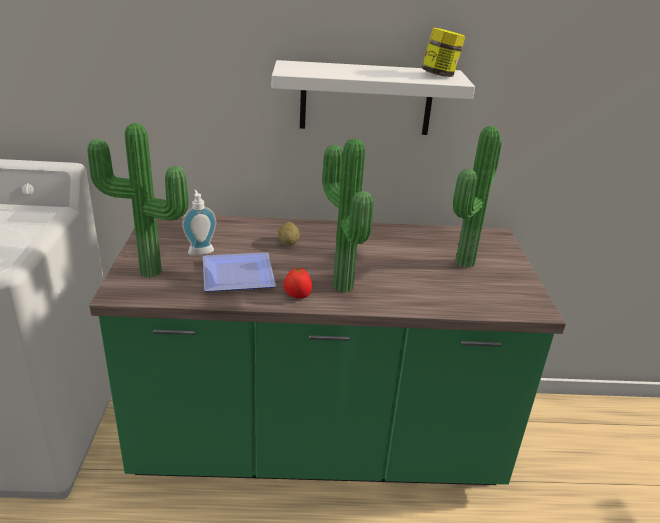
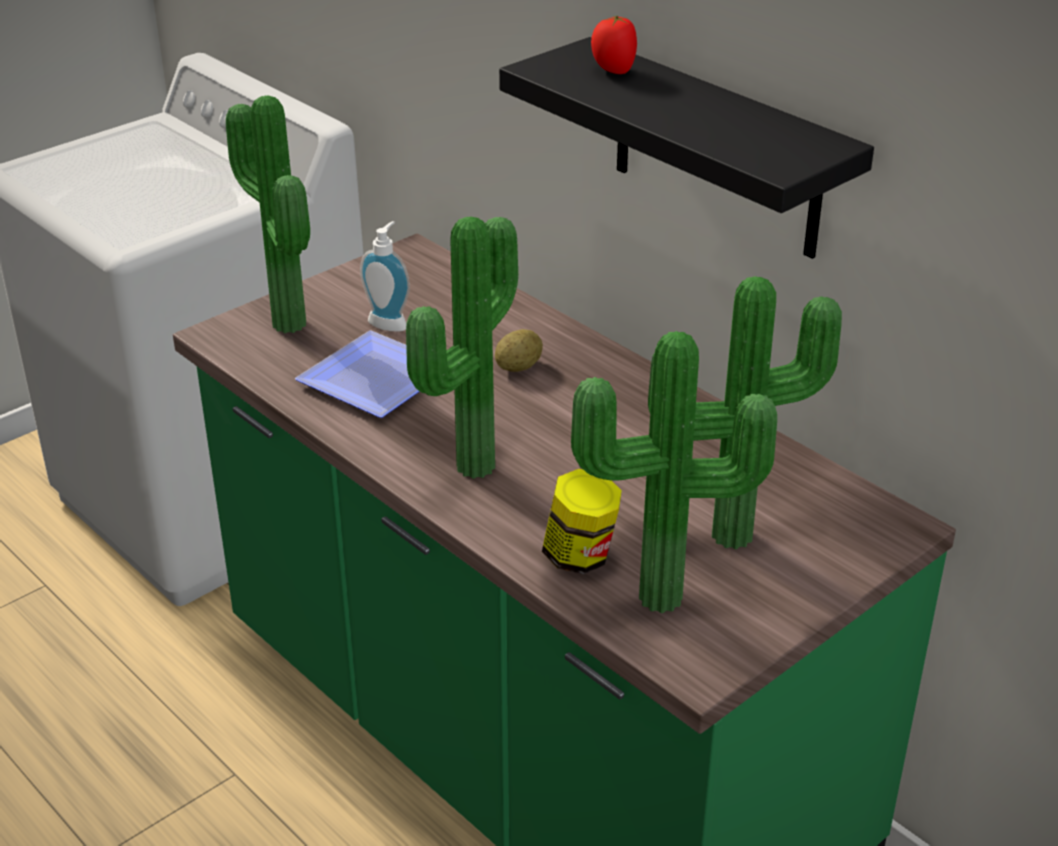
camera: 50 degrees right, 5 degrees up
(297, 296) = (393, 447): tomato -> tomato (613, 71)
(366, 99) = (717, 150): white shelf -> black shelf
(439, 75) = (785, 145): jar -> jar (580, 557)
(490, 296) = (663, 604): none -> potted plant

